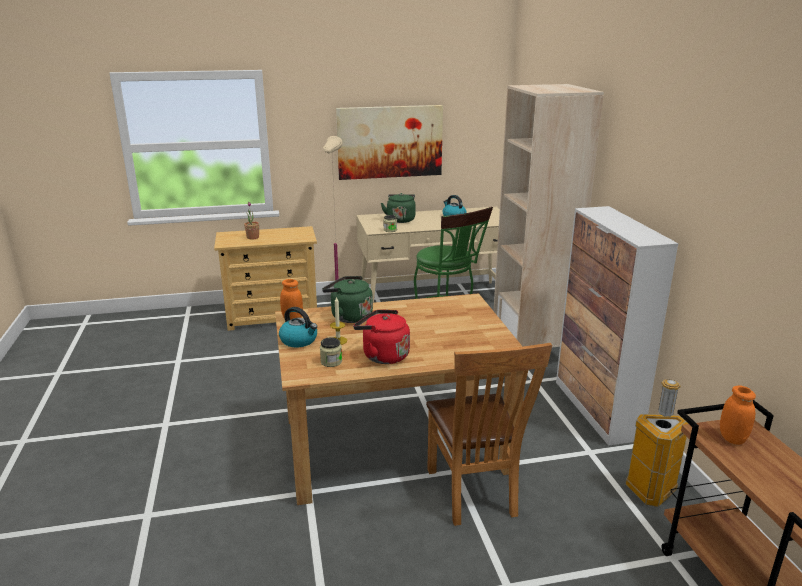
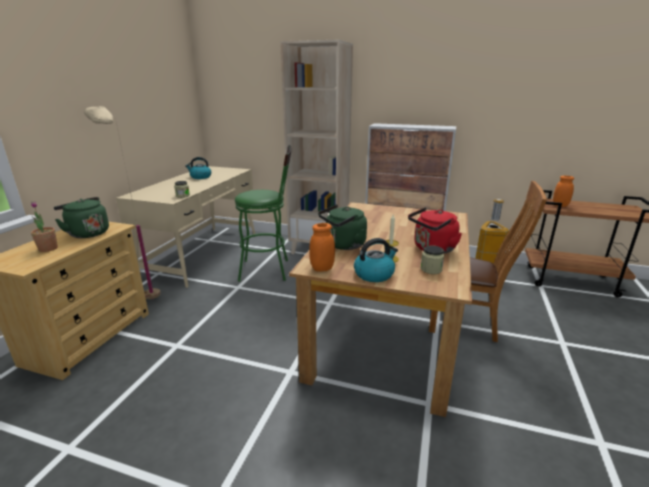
camera: 60 degrees left, 0 degrees up
(390, 142) = (126, 115): picture -> none
(400, 219) = (167, 189): green kettle -> green kettle (87, 233)

